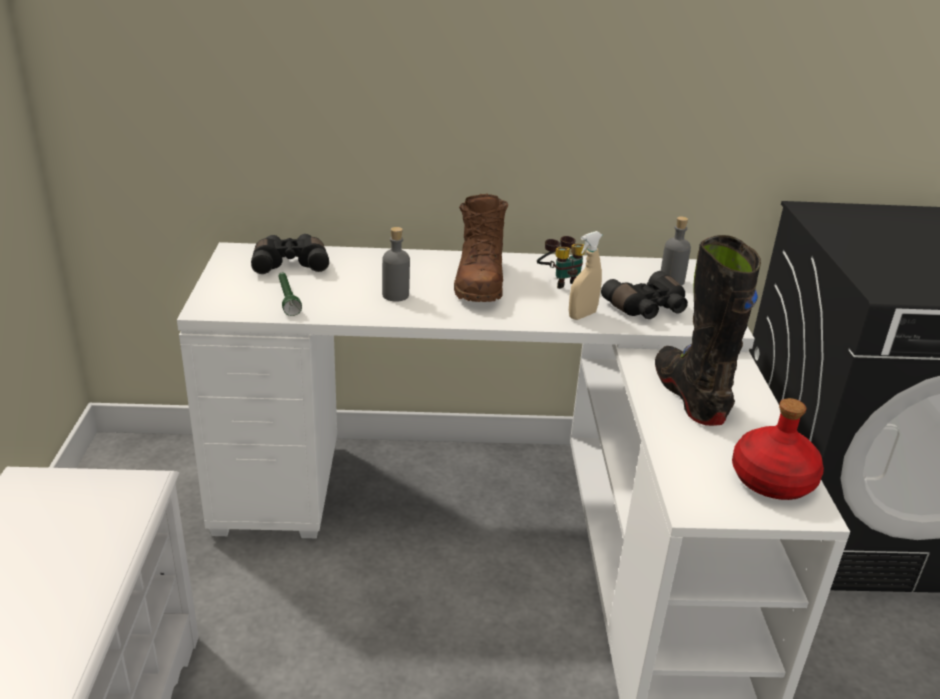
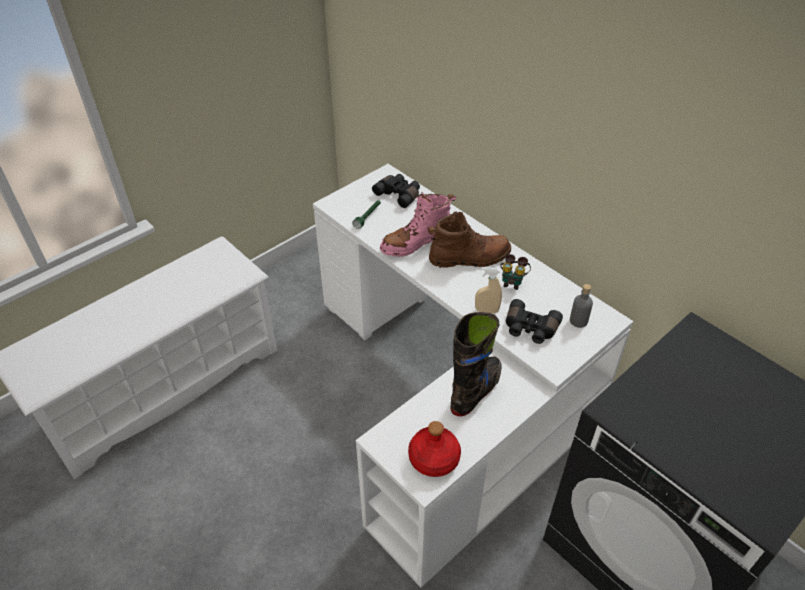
camera: 50 degrees right, 15 degrees up
(395, 295) = (416, 242): grey bottle -> pink boot
(479, 282) = (469, 257): brown boot -> brown boot turned 150 degrees counterclockwise

